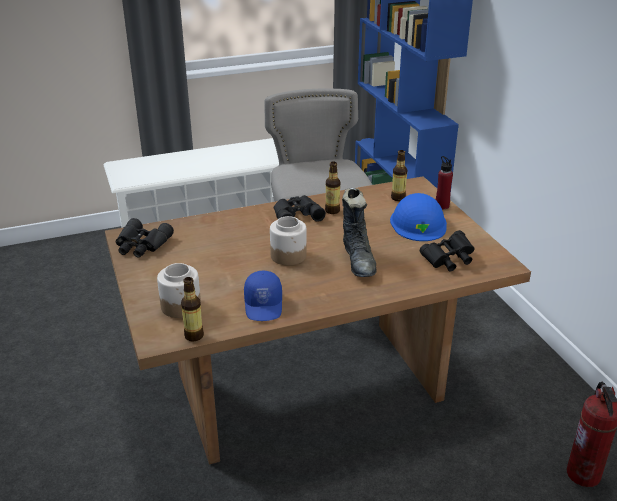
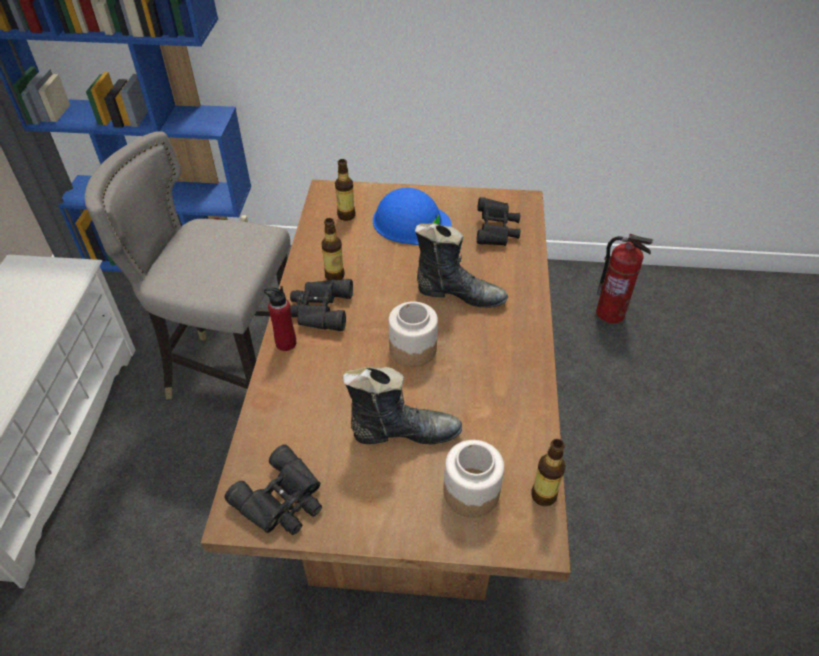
camera: 65 degrees left, 15 degrees up
(214, 270) = (403, 432): none -> black boot
(264, 305) = (508, 406): blue cap -> none
(442, 206) = (387, 192): red bottle -> red bottle (286, 343)

